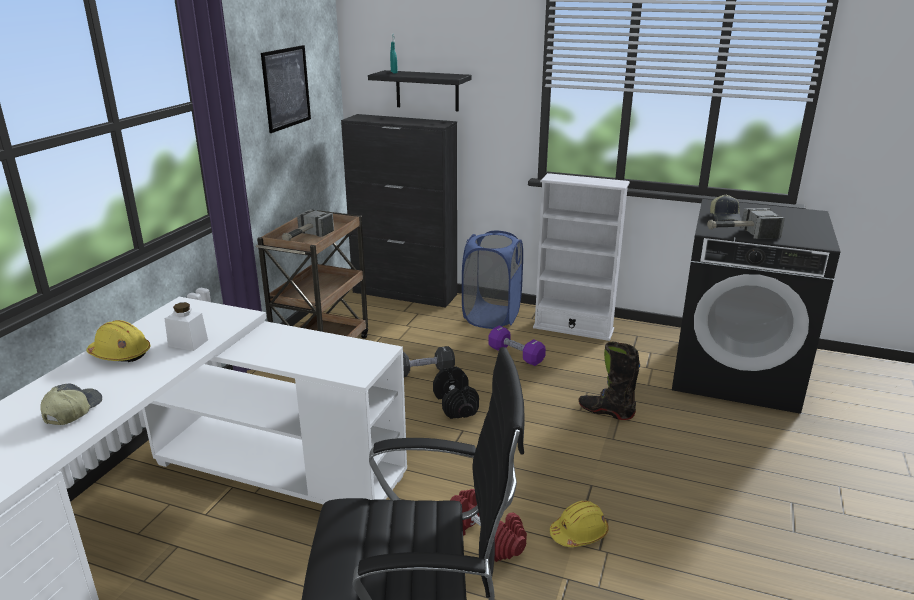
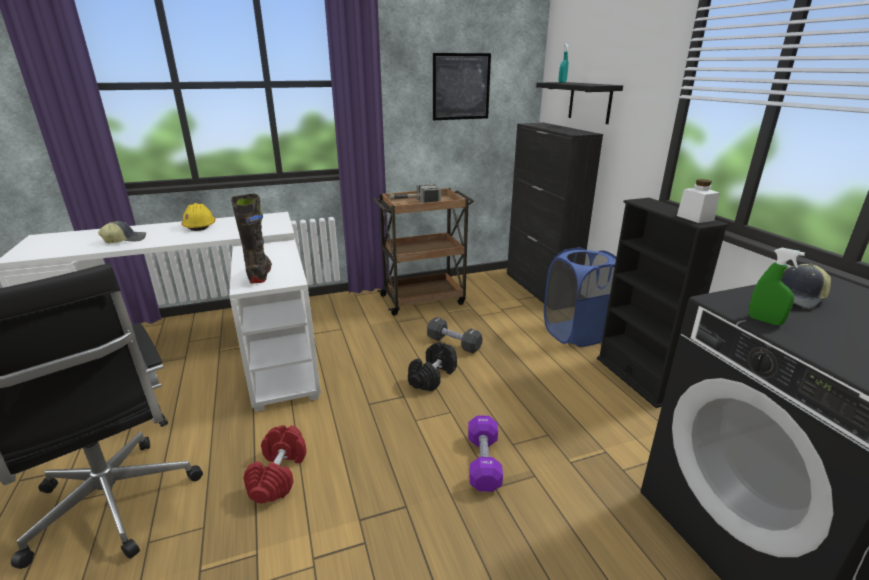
camera: 50 degrees right, 0 degrees up
(188, 343) = (228, 232): white jar -> white jar (695, 218)
(516, 355) = (542, 370): purple dumbbell -> purple dumbbell (483, 462)
(573, 328) = (636, 378): white bookcase -> black bookcase
(579, 533) = (326, 531): yellow hard hat -> none
(606, 411) = (533, 461): black boot -> black boot (260, 274)
(740, 234) = (765, 321): hammer -> green spray bottle

